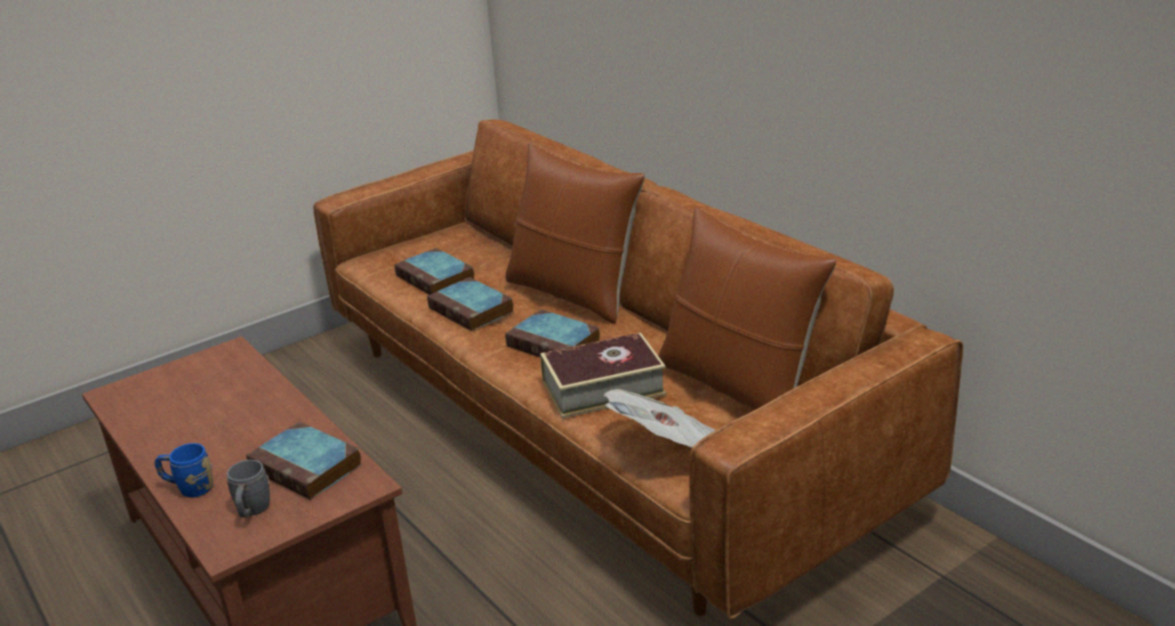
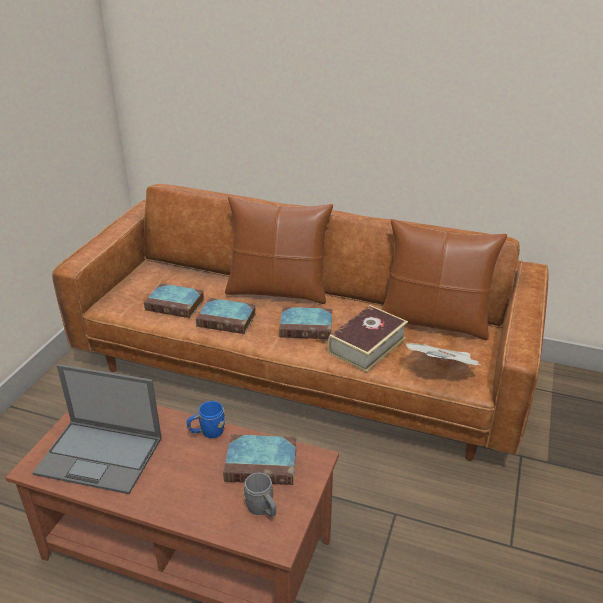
camera: 35 degrees left, 5 degrees up
(175, 403) = (101, 456): none -> laptop
(189, 488) = (194, 513): blue mug -> blue mug (207, 432)

